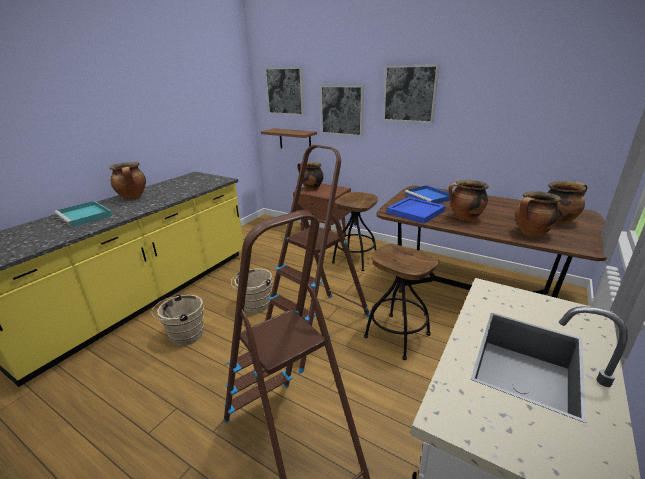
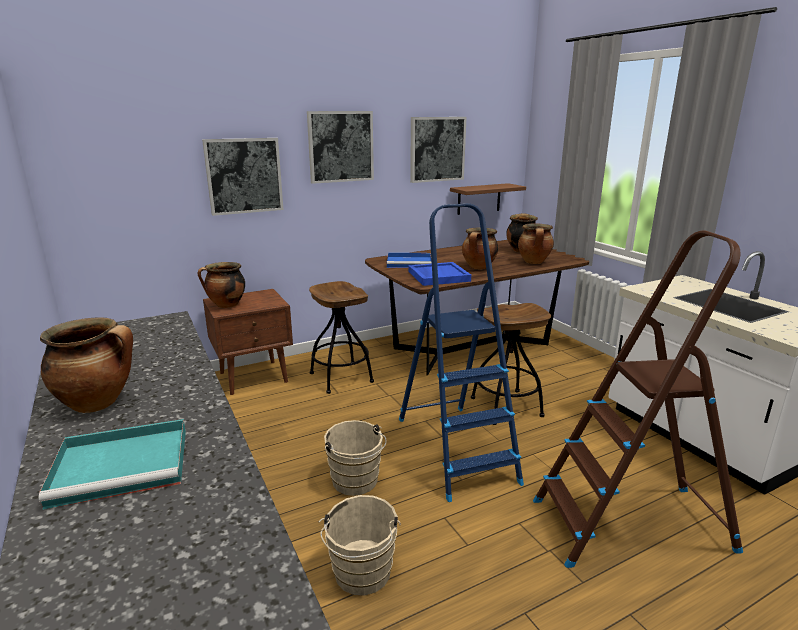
camera: 60 degrees left, 5 degrees down
(285, 91) = (121, 152): picture -> picture (437, 149)
(295, 140) = (152, 236): brown shelf -> brown shelf (479, 199)
(317, 329) = (455, 449): brown step ladder -> blue step ladder

